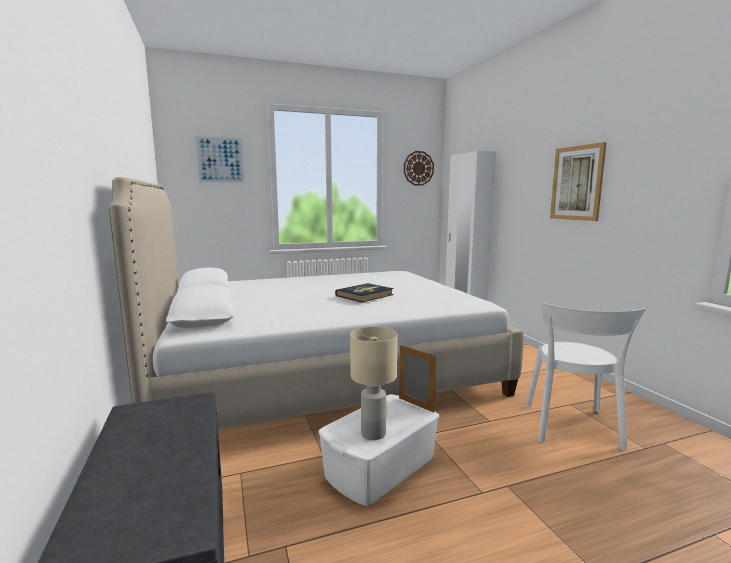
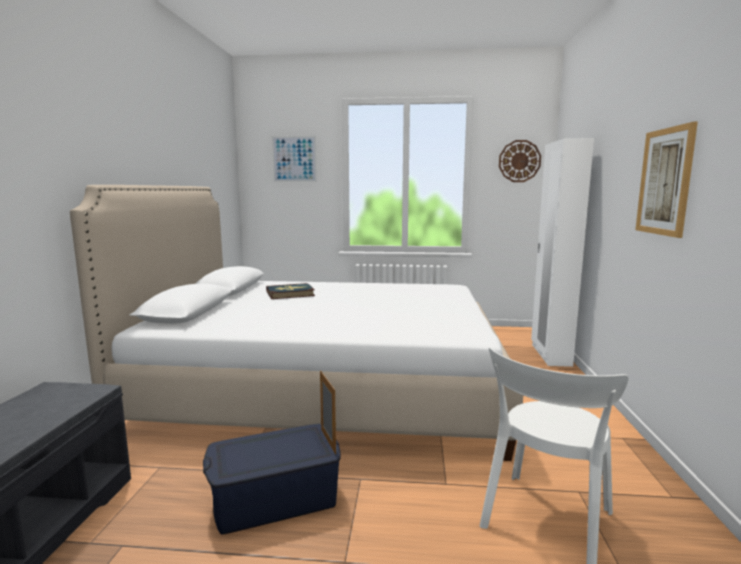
camera: 25 degrees right, 0 degrees up
(365, 295) = (356, 310): book -> book (290, 293)
(372, 433) = (249, 460): beige table lamp -> none
(379, 467) = (274, 499): white storage box -> blue storage box

